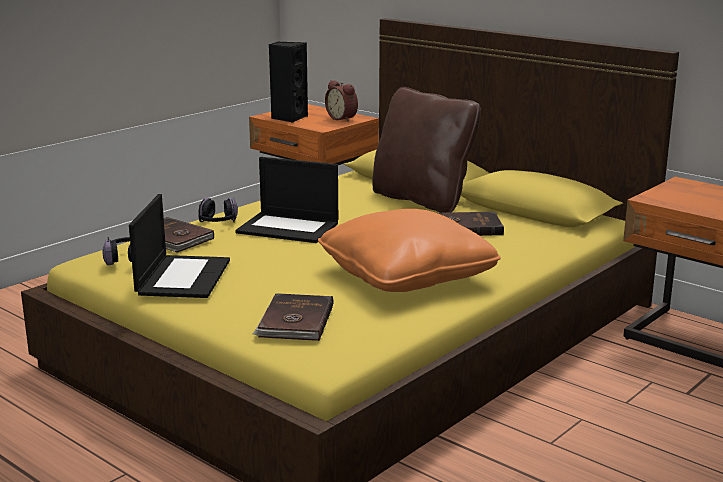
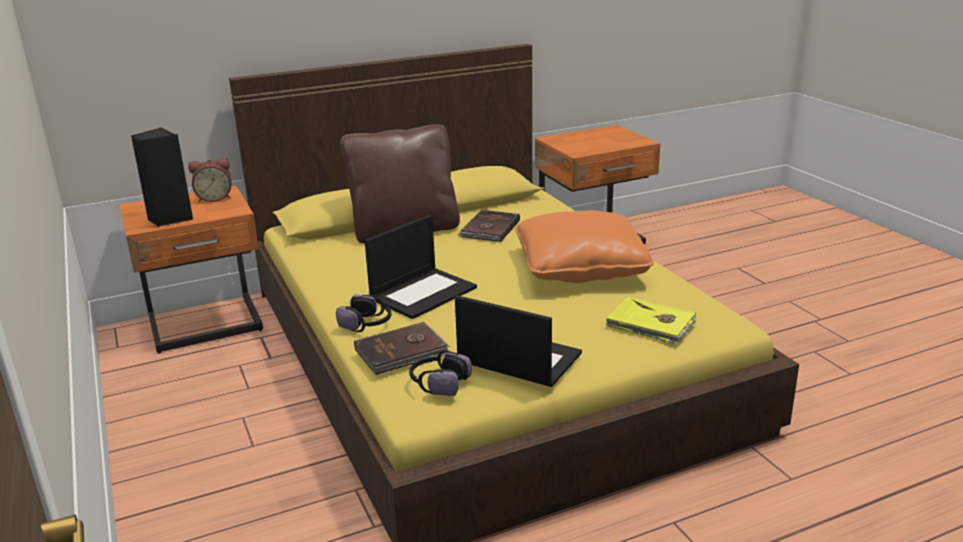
camera: 65 degrees left, 5 degrees up
(294, 321) = (651, 324): brown book -> yellow book

